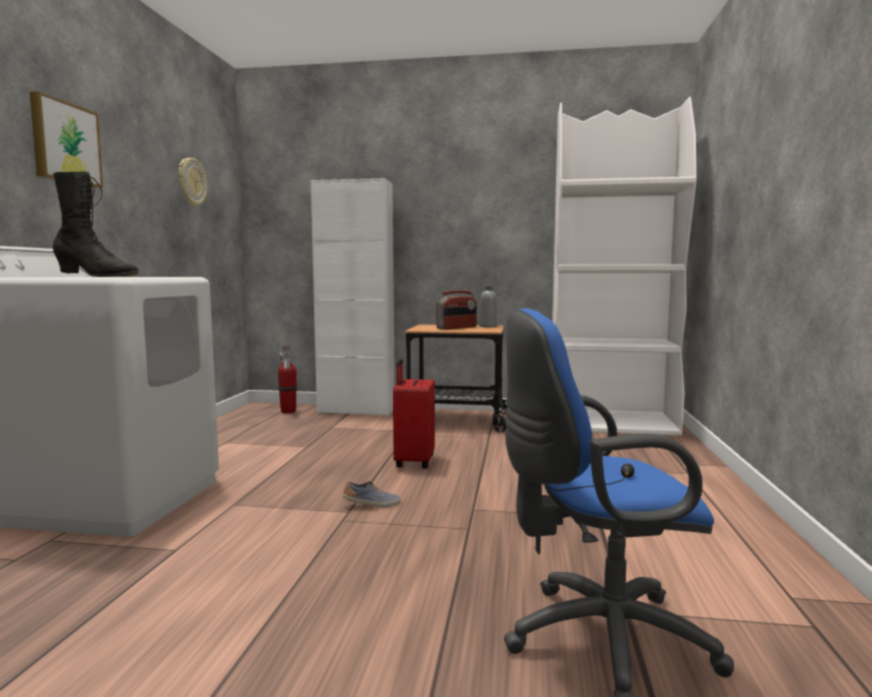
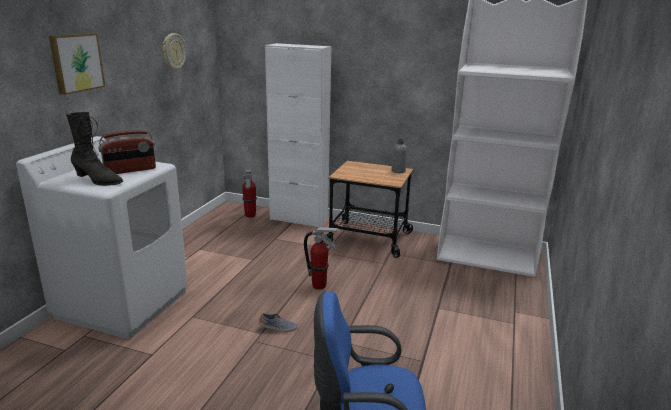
camera: 10 degrees right, 15 degrees up
(413, 462) = (319, 286): red suitcase -> fire extinguisher
(457, 328) = (372, 173): radio -> radio (130, 170)

